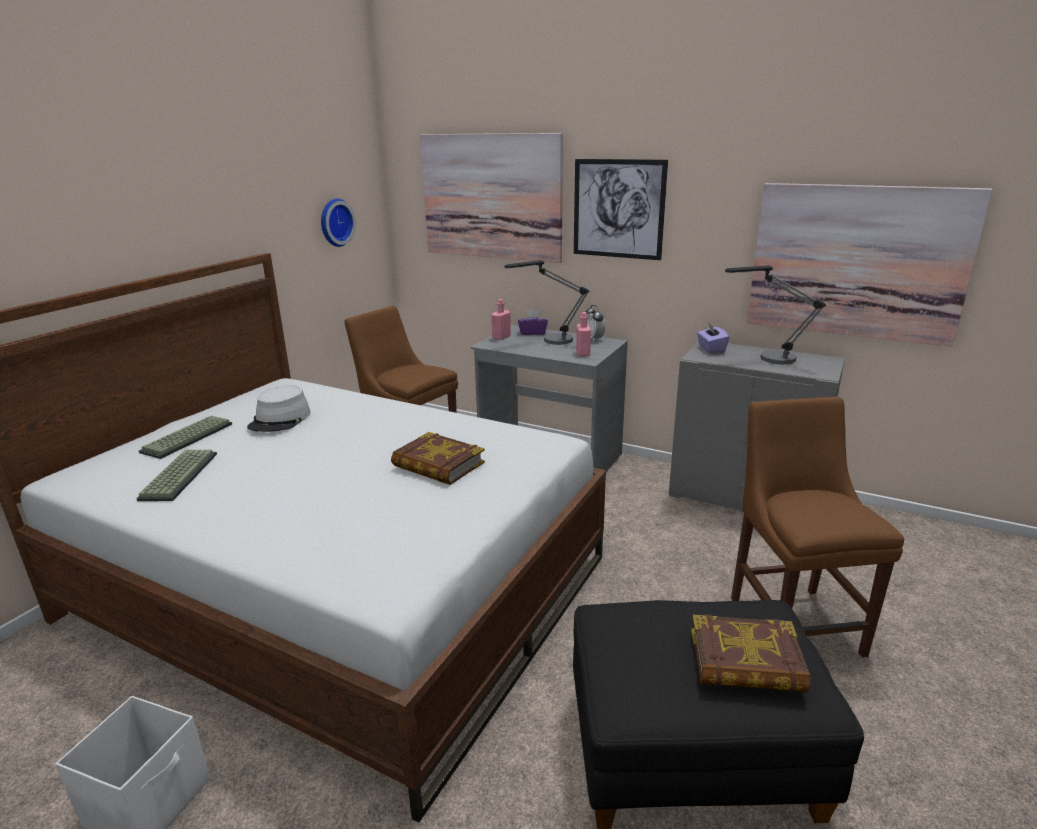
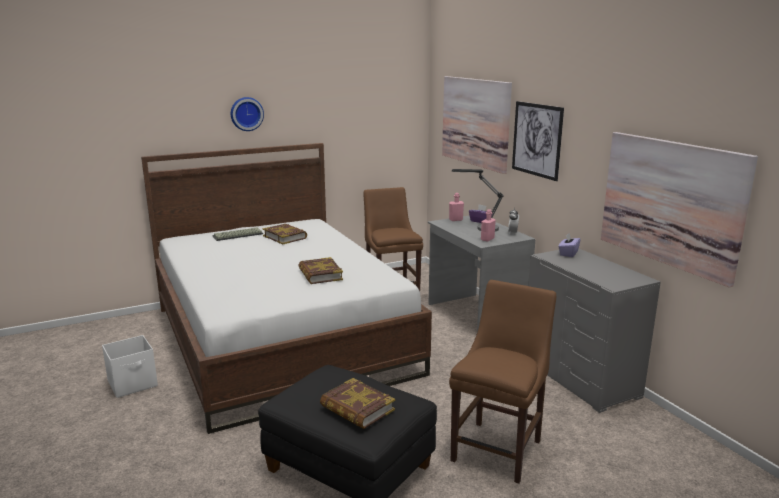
camera: 35 degrees right, 5 degrees down
(178, 475) = (213, 249): keyboard -> none
(280, 419) = (285, 237): grey hat -> book
(334, 222) = (380, 129): wall clock -> wall clock (246, 113)
(767, 359) = (594, 268): table lamp -> none

